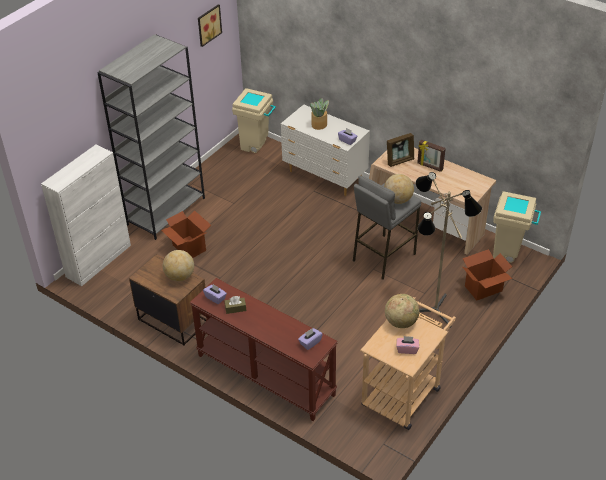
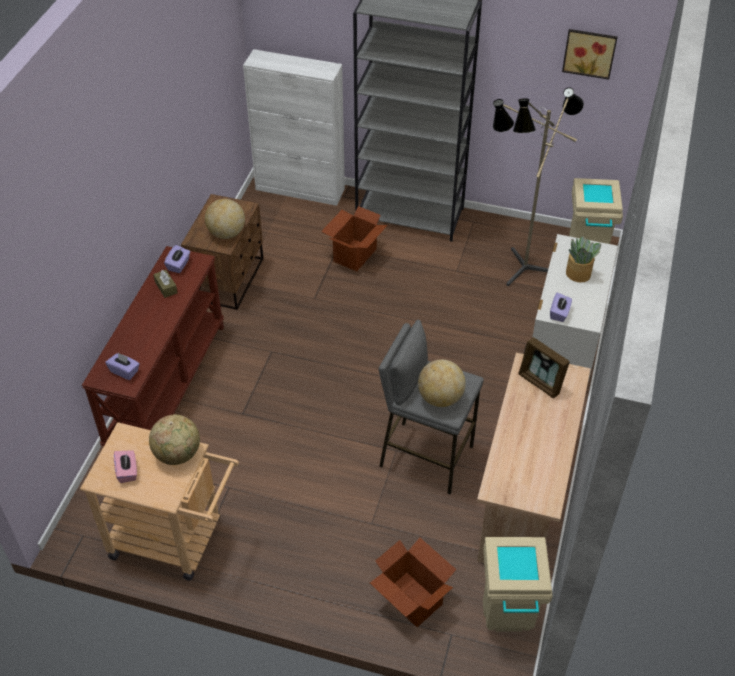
camera: 70 degrees right, 5 degrees up
(430, 166) = (546, 422): picture frame -> none
(431, 314) = (332, 541): floor lamp -> floor lamp (519, 267)

